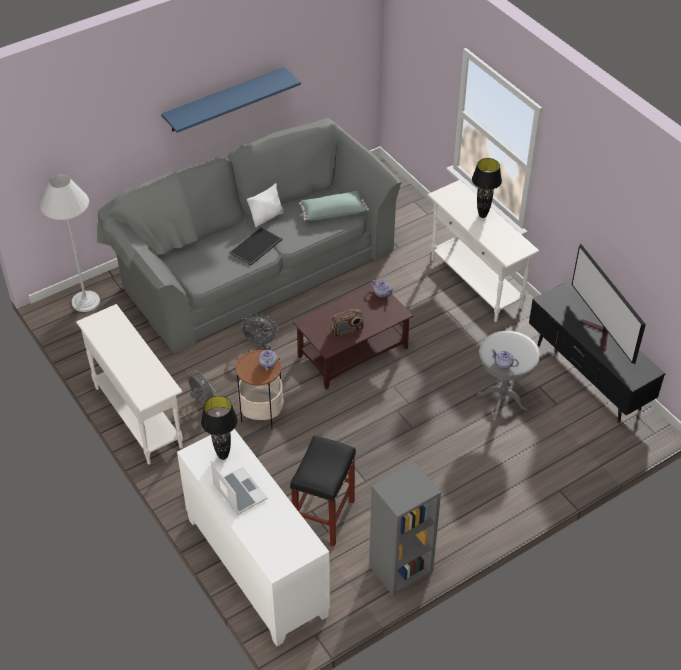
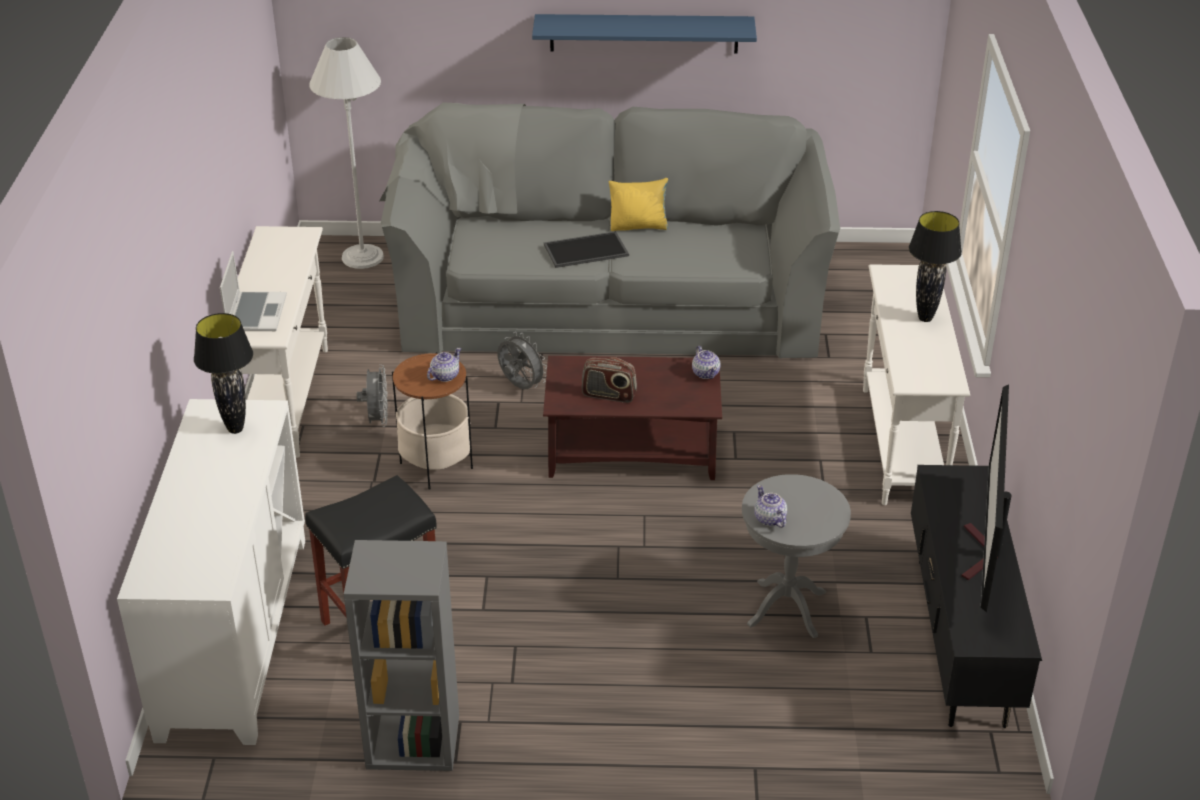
camera: 35 degrees right, 10 degrees down
(238, 492) = (205, 476): laptop -> laptop (255, 313)
(267, 217) = (639, 226): white pillow -> yellow pillow
(333, 211) = (734, 252): green pillow -> none

